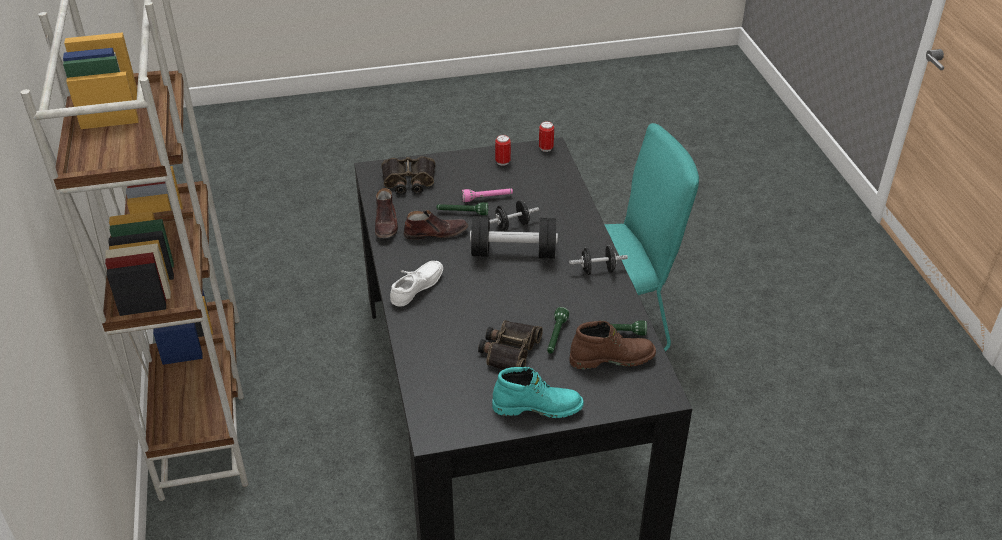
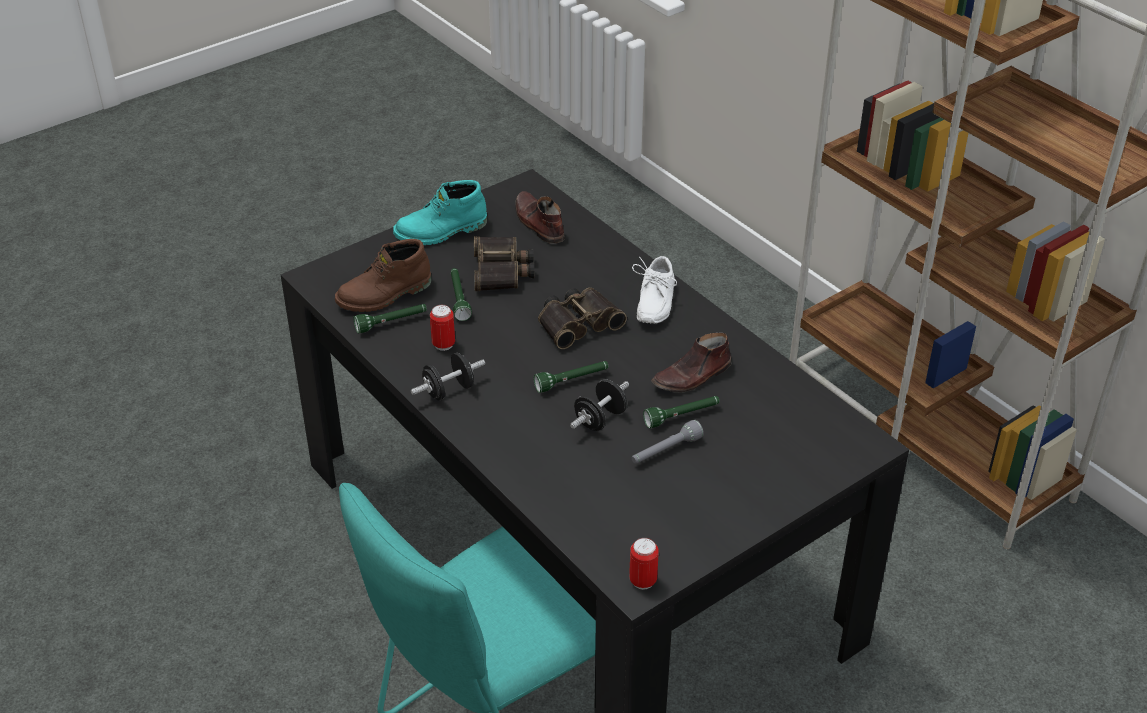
camera: 155 degrees right, 0 degrees up
(386, 224) = (766, 368): brown shoe -> brown shoe (538, 223)
(408, 181) = (800, 442): binoculars -> binoculars (577, 322)
(487, 198) = (665, 451): pink flashlight -> grey flashlight
(502, 162) = (692, 526): can -> can (443, 344)
(513, 252) = (572, 381): black dumbbell -> green flashlight

